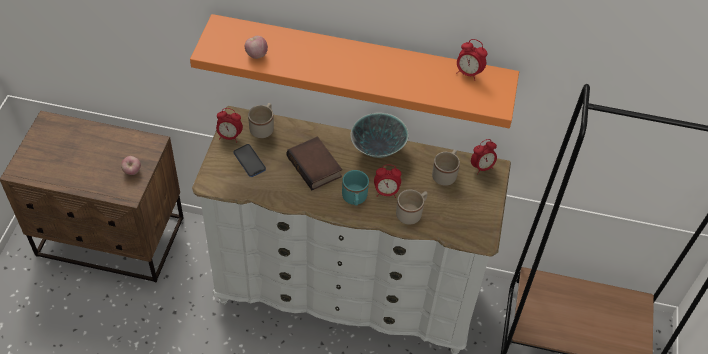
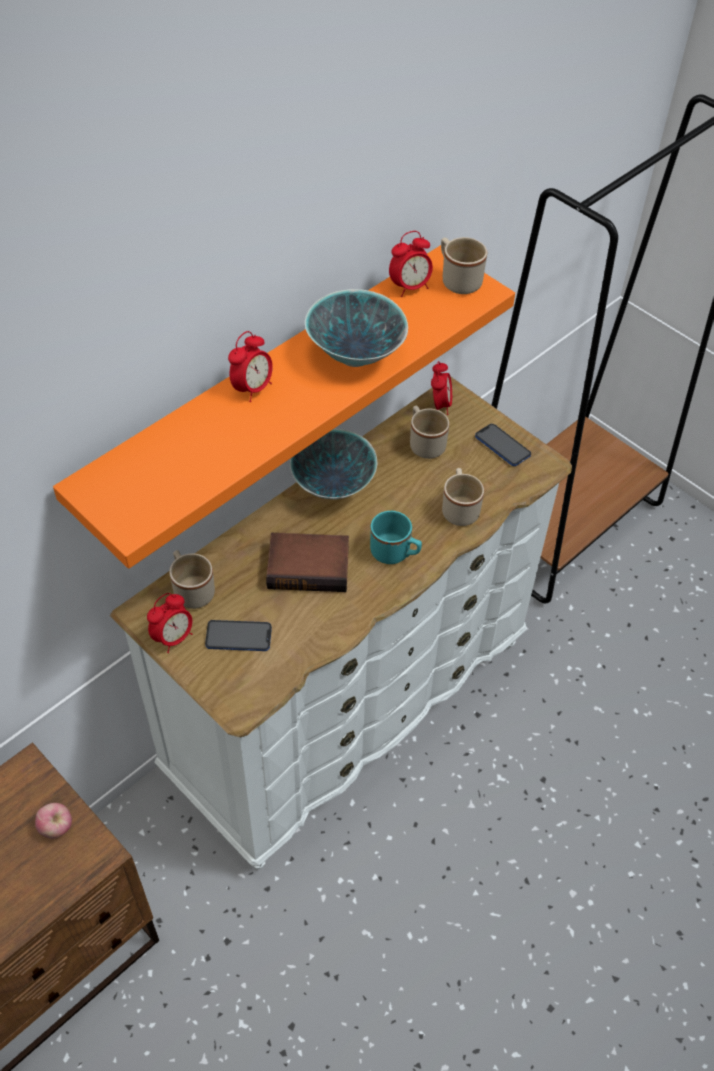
camera: 55 degrees left, 0 degrees up
(256, 55) = (190, 474): apple -> none
(386, 192) = (408, 515): alarm clock -> alarm clock (252, 389)
(393, 75) = (354, 355): none -> bowl
(477, 212) = (502, 446): none -> phone
(495, 90) = (457, 280): none -> beige mug

